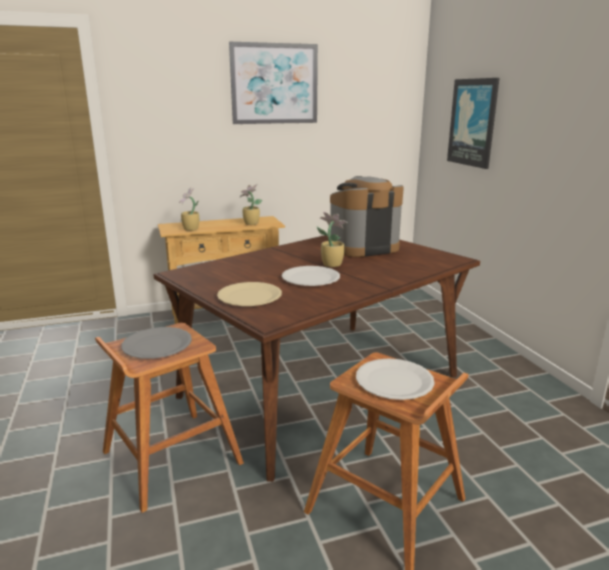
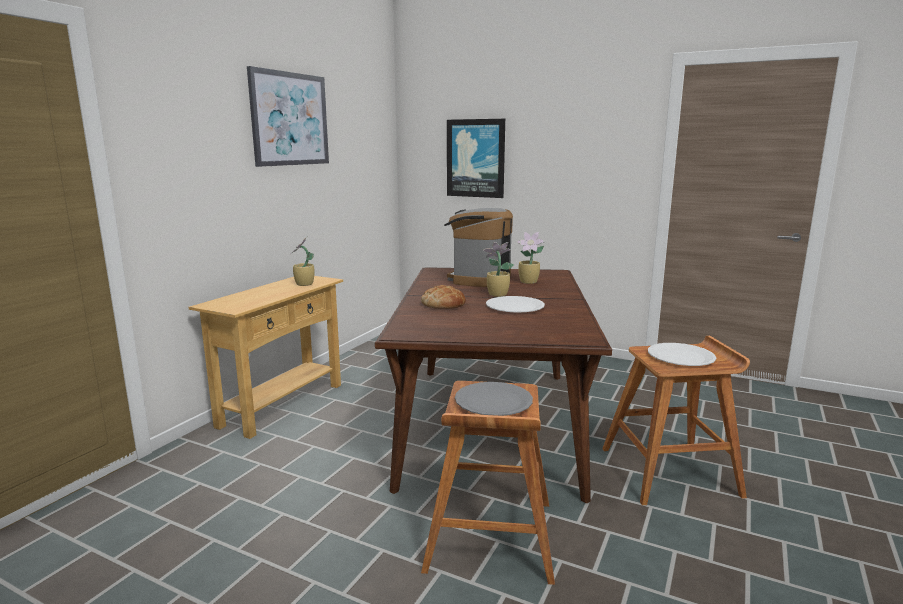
camera: 45 degrees left, 5 degrees down
(191, 229) = (254, 302): potted plant -> potted plant (529, 282)
(249, 296) = (519, 330): beige plate -> none
(270, 260) = (443, 304): none -> bread

